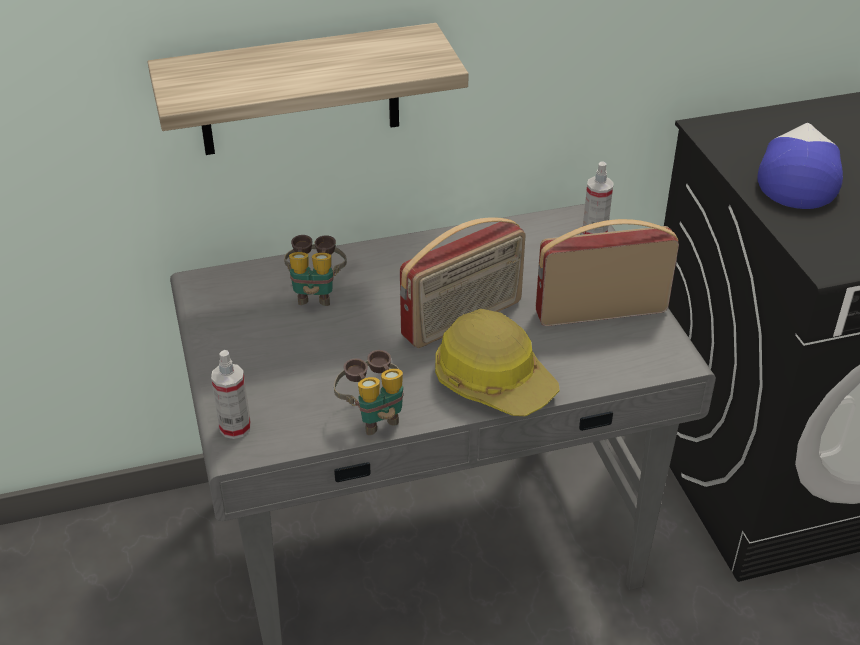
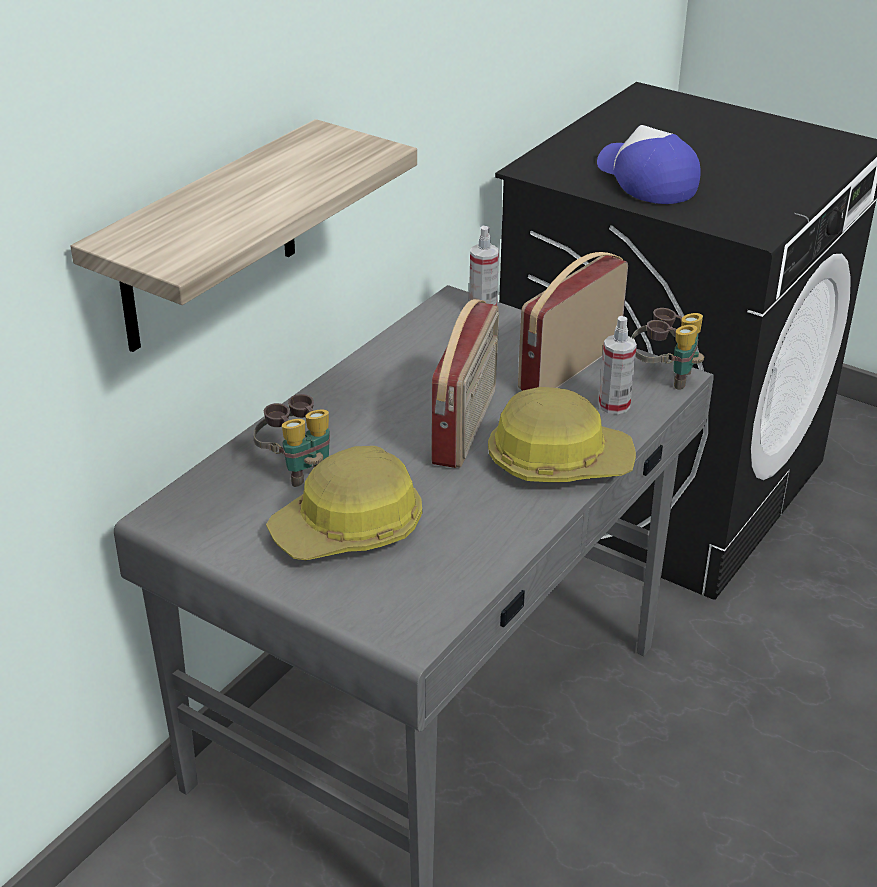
camera: 40 degrees left, 5 degrees down
(235, 427) = (383, 620): spray bottle -> spray bottle (614, 405)
(294, 353) = (350, 529): none -> hard hat
(373, 415) = (497, 541): binoculars -> binoculars (664, 377)

